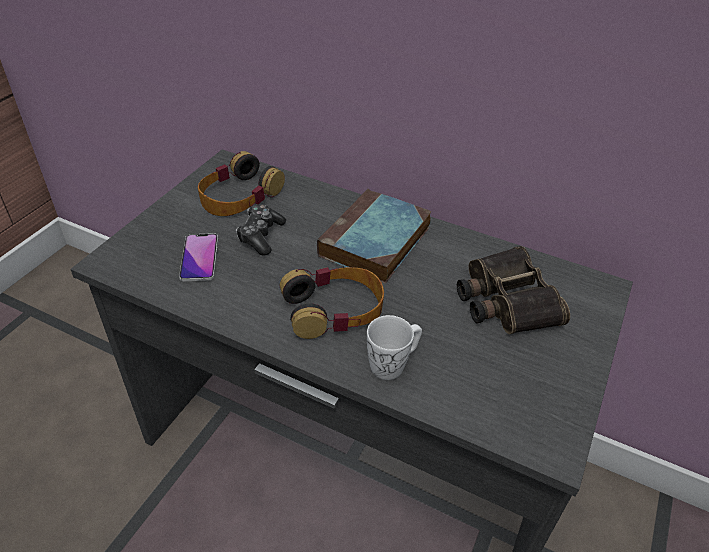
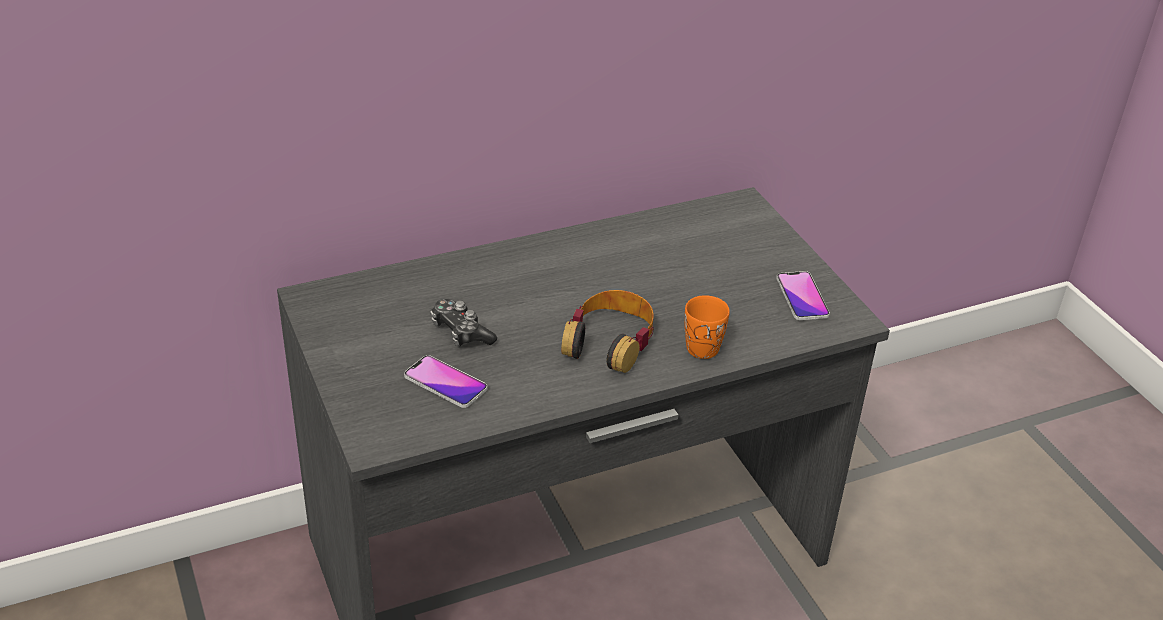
camera: 50 degrees left, 5 degrees down
(239, 195) = (379, 315): headphones -> none
(374, 243) = (556, 276): book -> none
(393, 364) = (702, 344): white mug -> orange mug
(504, 300) = (702, 254): binoculars -> none
(536, 393) = (802, 297): none -> phone

